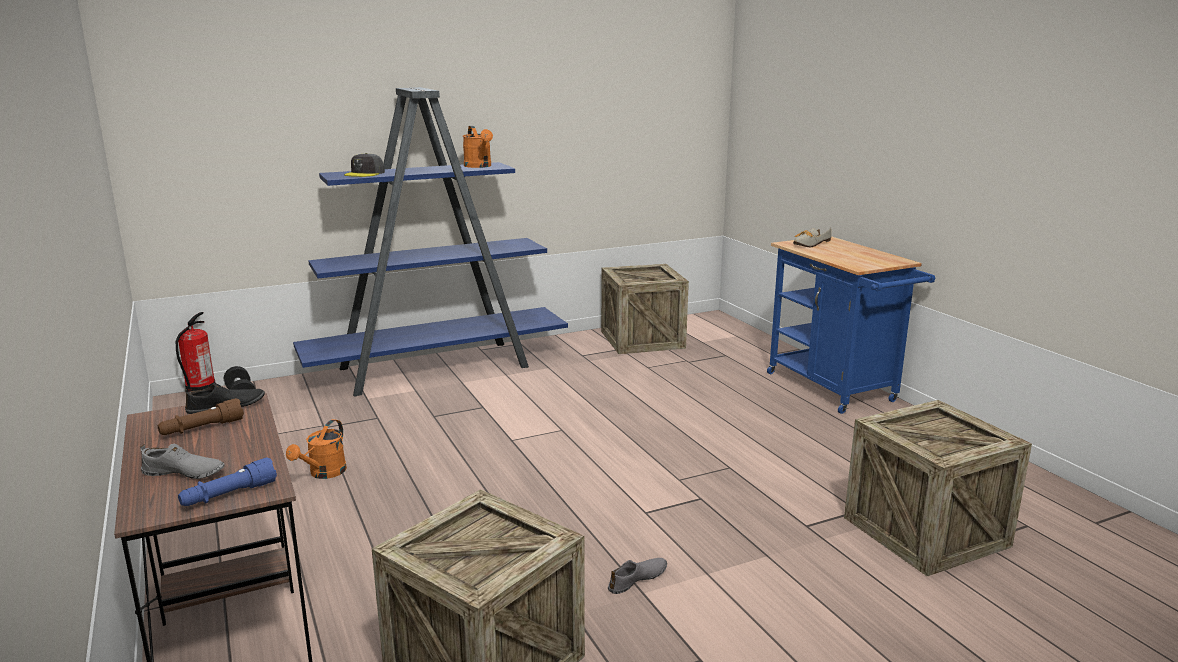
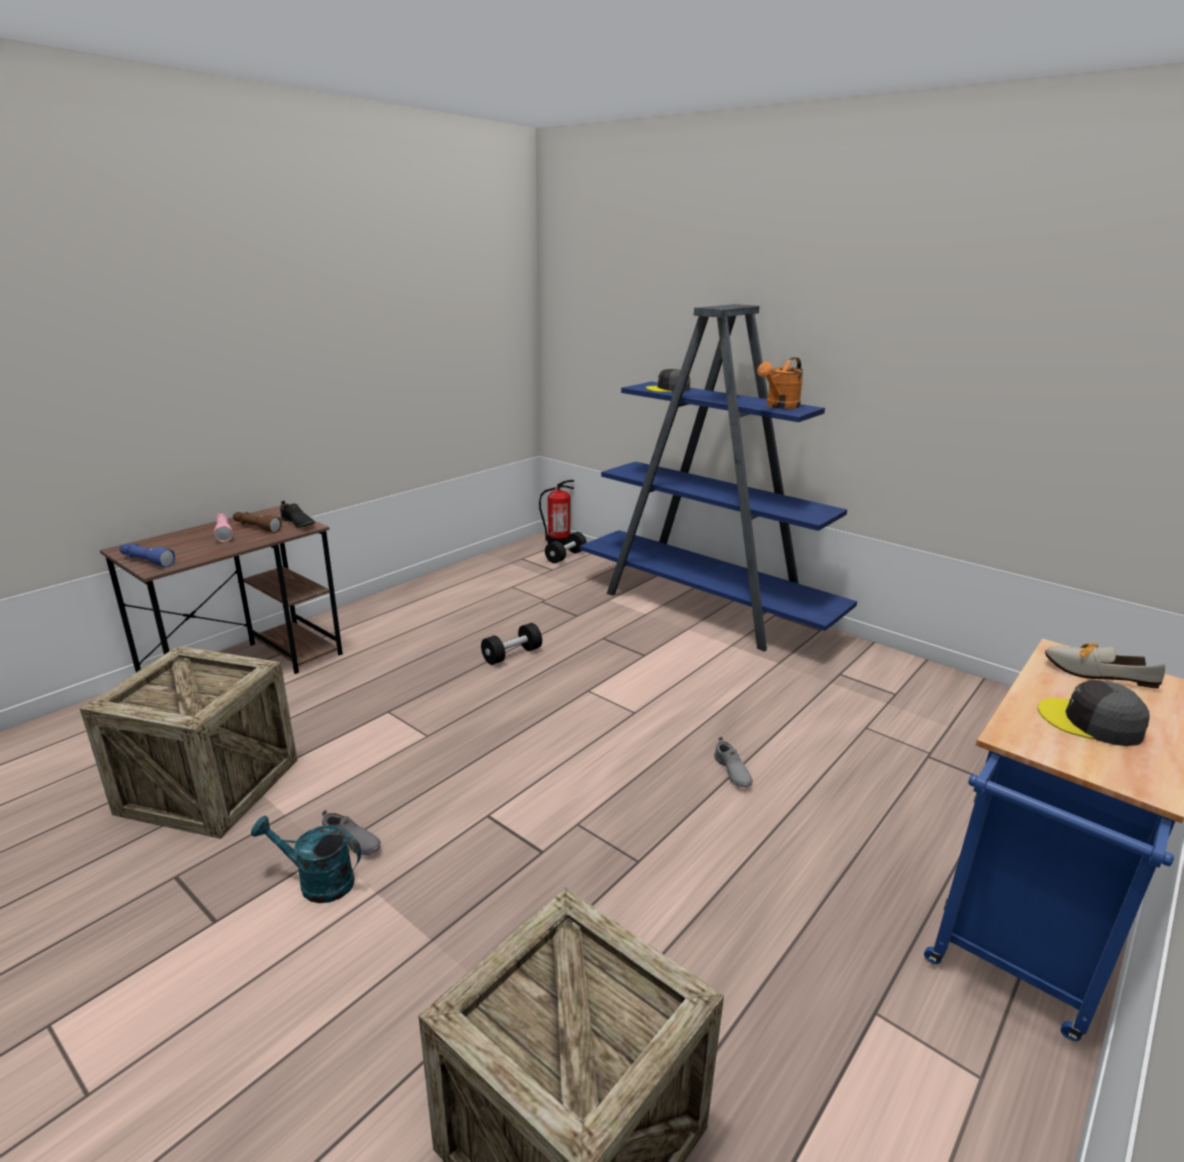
camera: 65 degrees right, 5 degrees up
(184, 473) = (183, 542): grey shoe -> grey shoe (732, 772)
(188, 448) = (224, 533): none -> pink flashlight
(324, 473) = (466, 627): orange watering can -> none
(412, 460) = (512, 655): none -> black dumbbell
(642, 339) = (948, 702): crate -> none
(679, 601) = (317, 882): none -> turquoise watering can
(851, 255) = (1091, 722): none -> grey cap

